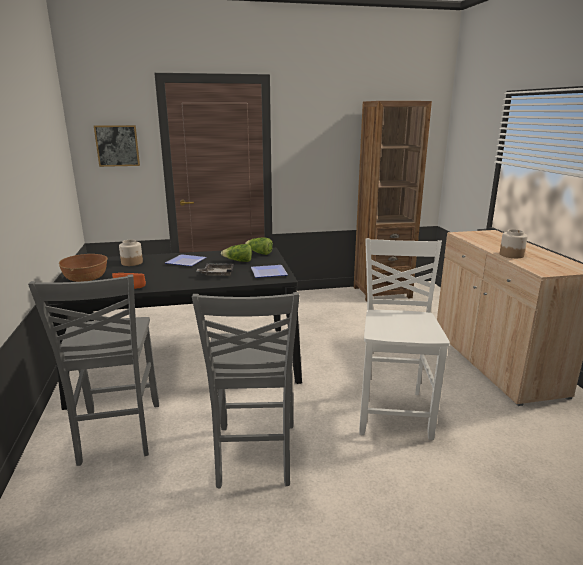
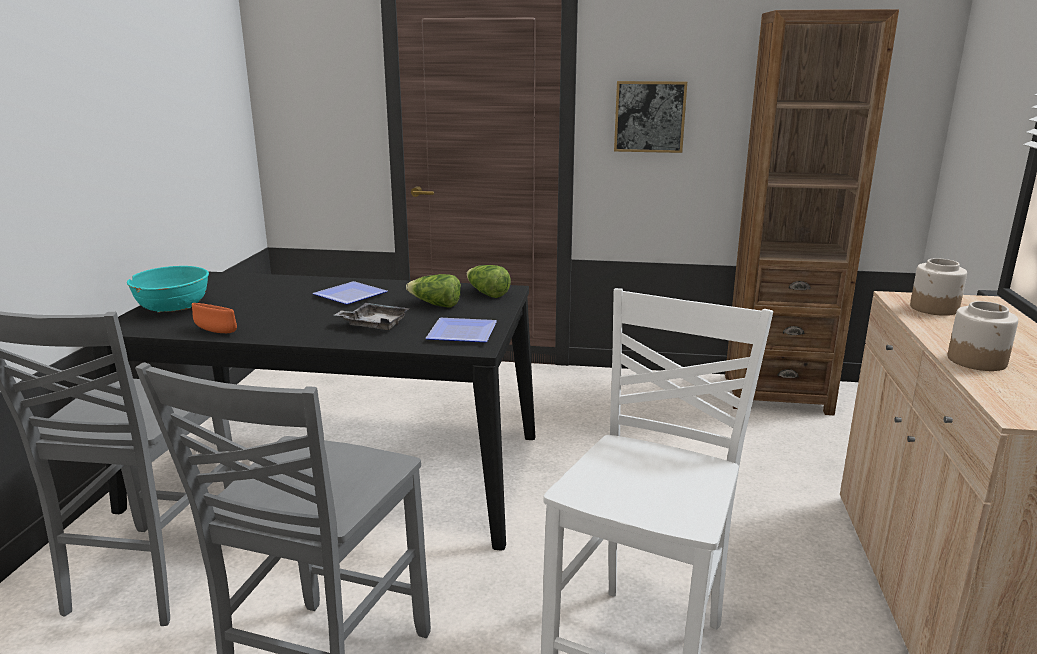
camera: 20 degrees right, 0 degrees up
(86, 280) = (173, 309): brown bowl -> turquoise bowl
(117, 146) = (318, 91): picture -> picture (649, 116)
(132, 263) = (270, 288): jar -> jar (934, 308)

